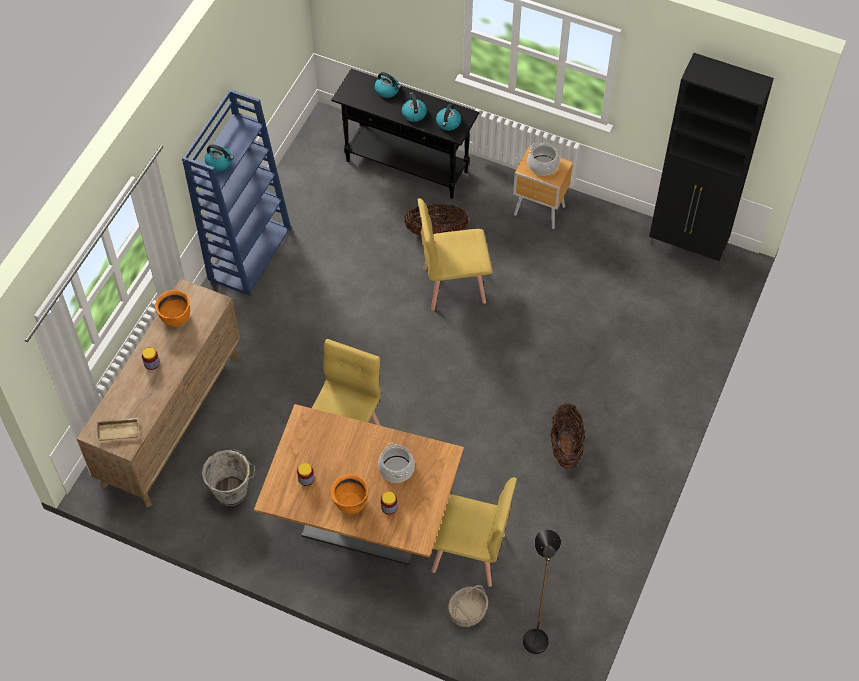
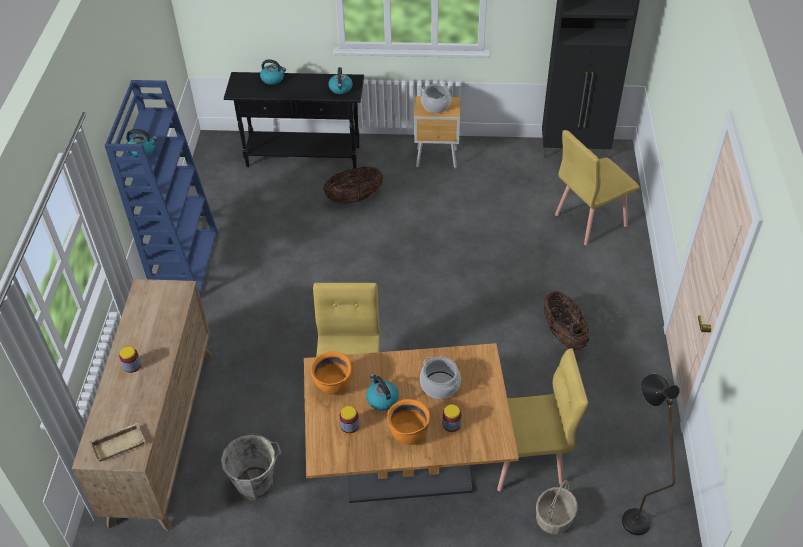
camera: 20 degrees left, 10 degrees down
(176, 318) = (142, 316): orange cooking pot -> orange cooking pot (333, 385)
(414, 113) = (305, 89): kettle -> kettle (382, 399)
(453, 284) = (390, 234): yellow chair -> yellow chair (590, 220)

